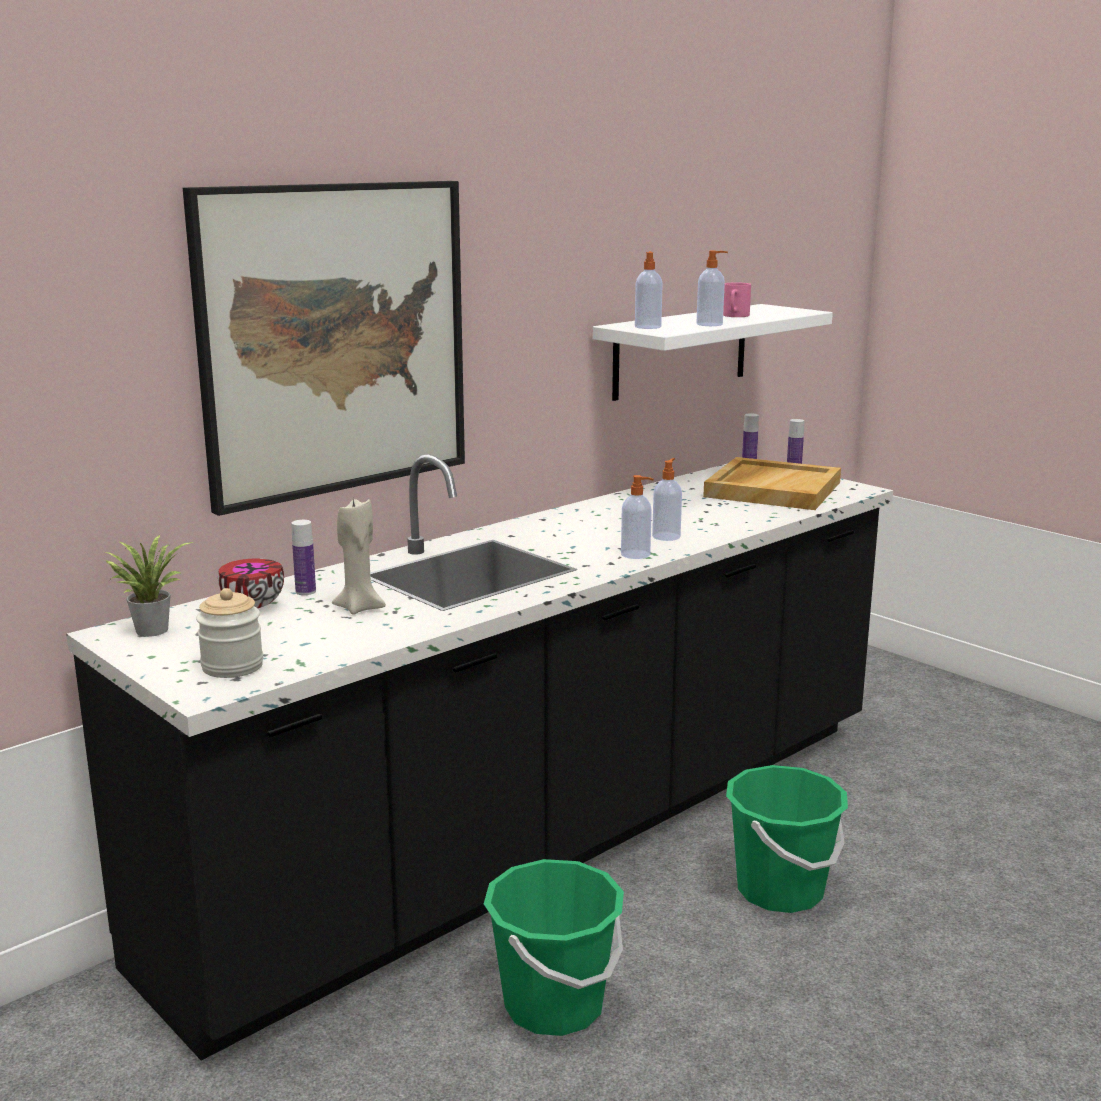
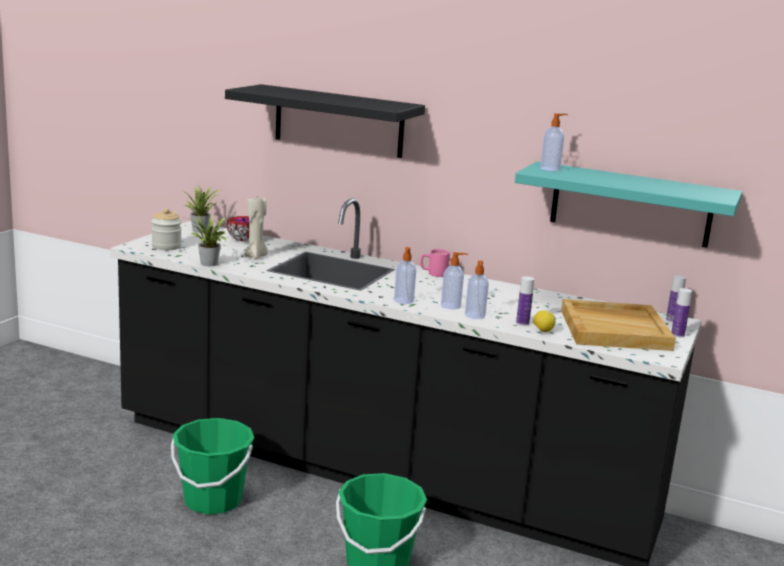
camera: 65 degrees right, 0 degrees up
(305, 591) = (271, 245): bottle -> bottle (522, 323)
(335, 340) = (338, 121): picture -> black shelf
(377, 644) = (209, 264): none -> potted plant
(681, 351) = (631, 204): white shelf -> turquoise shelf
(710, 324) = (589, 179): soap dispenser -> soap dispenser (475, 316)
(735, 316) = (646, 184): pink mug -> pink mug (433, 273)
(769, 515) = (542, 331): none -> lemon

